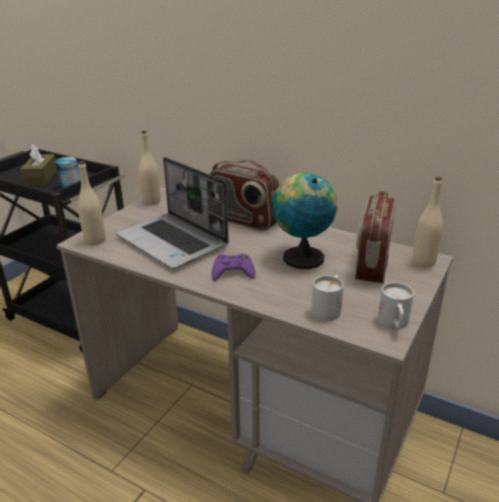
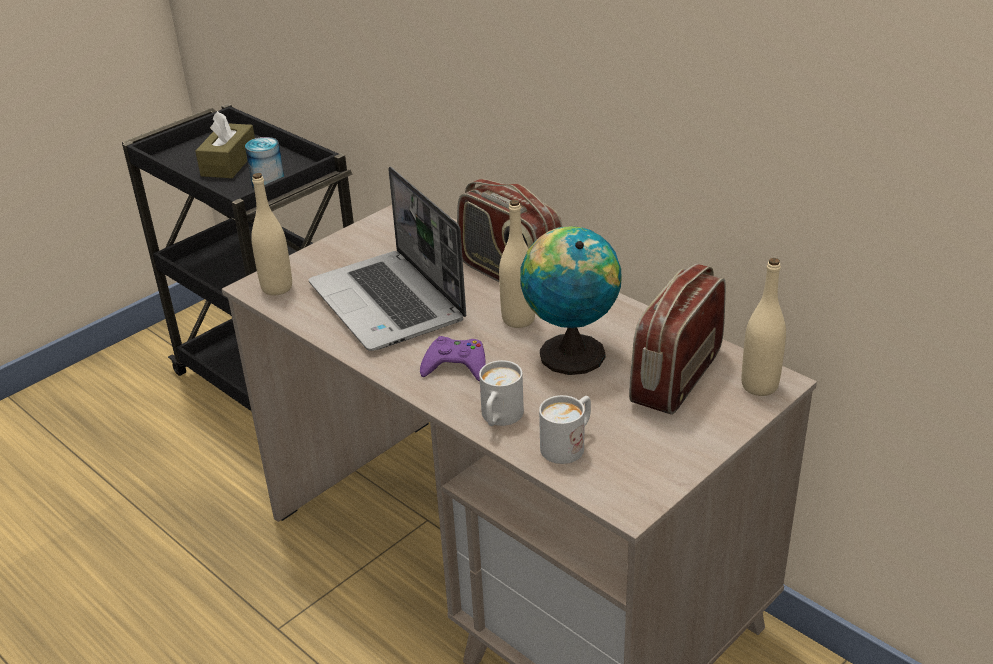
camera: 15 degrees right, 5 degrees up
(151, 202) = (381, 225): beige bottle -> beige bottle (518, 319)
(394, 324) = (653, 483): white mug -> white mug (499, 419)

